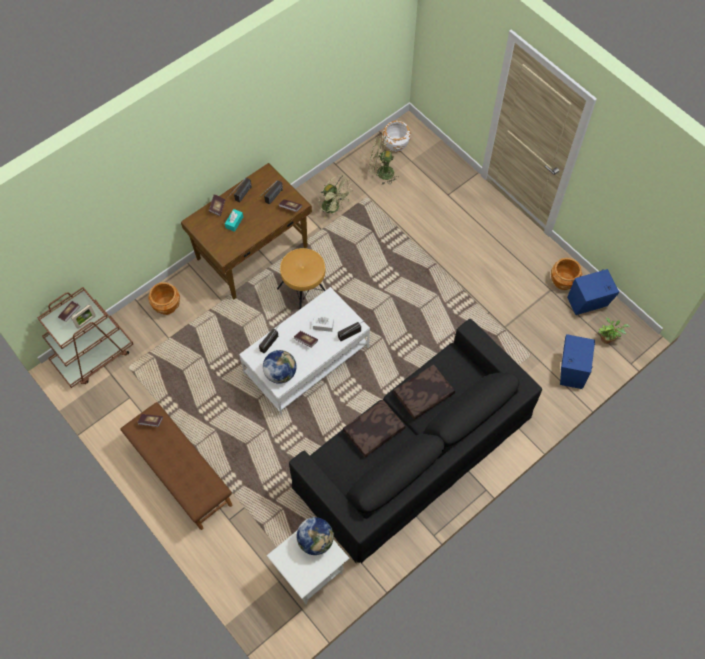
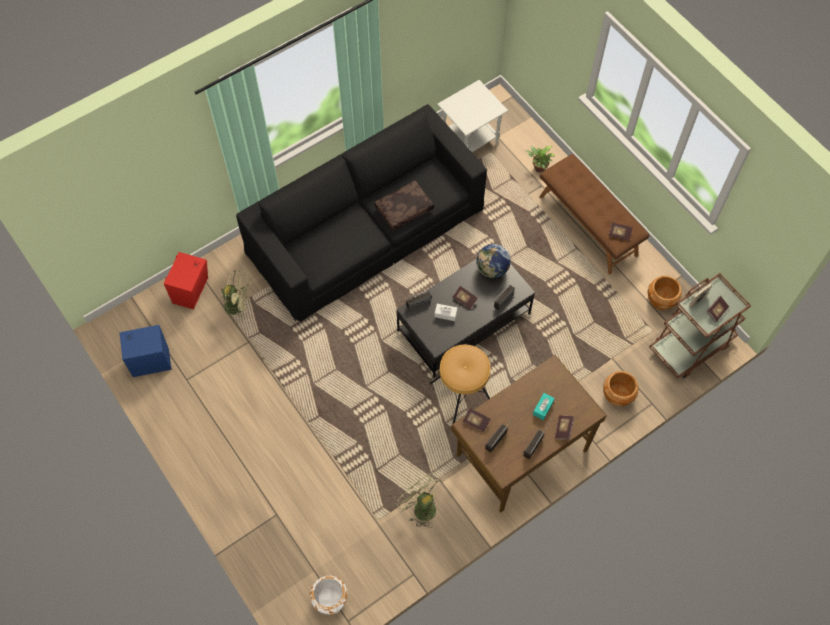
camera: 175 degrees left, 0 degrees up
(306, 361) = (464, 322): white coffee table -> black coffee table
(316, 540) = (465, 117): globe -> none
(381, 173) = (355, 554): green fan -> green fan (239, 306)
(423, 395) = (351, 236): brown pillow -> none
(563, 281) = (169, 388): brown planter -> brown planter (660, 300)
(570, 371) = (192, 290): blue speaker -> red speaker
(607, 338) = (143, 321): potted plant -> potted plant (538, 168)

